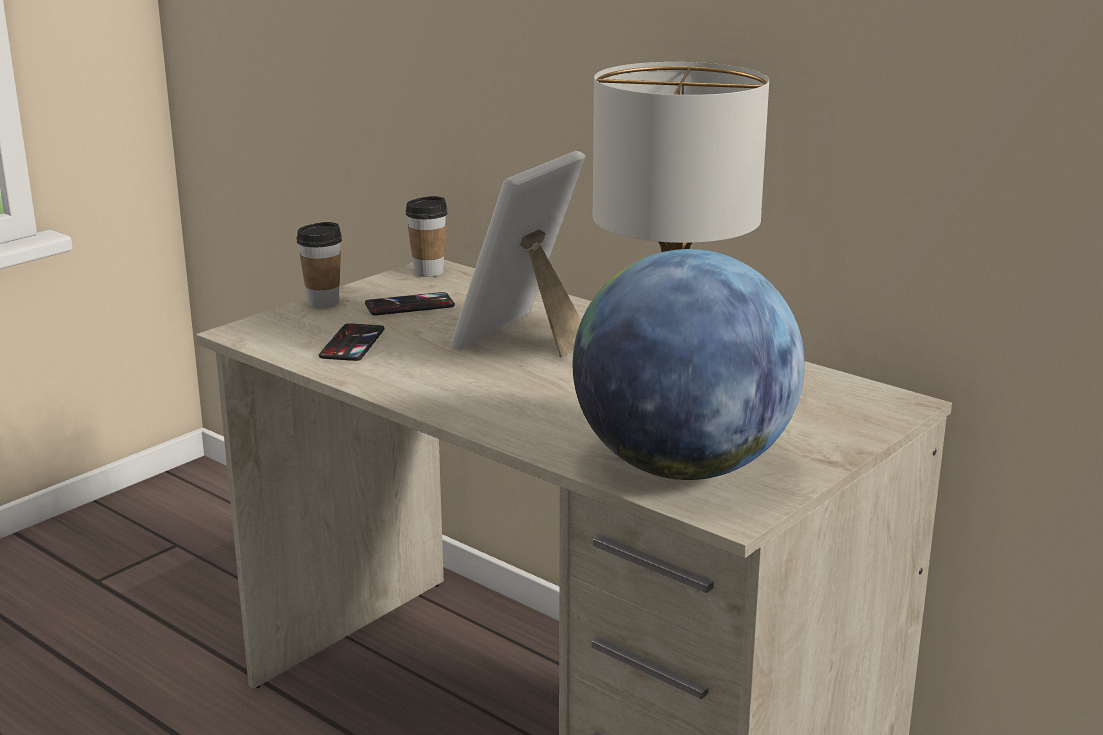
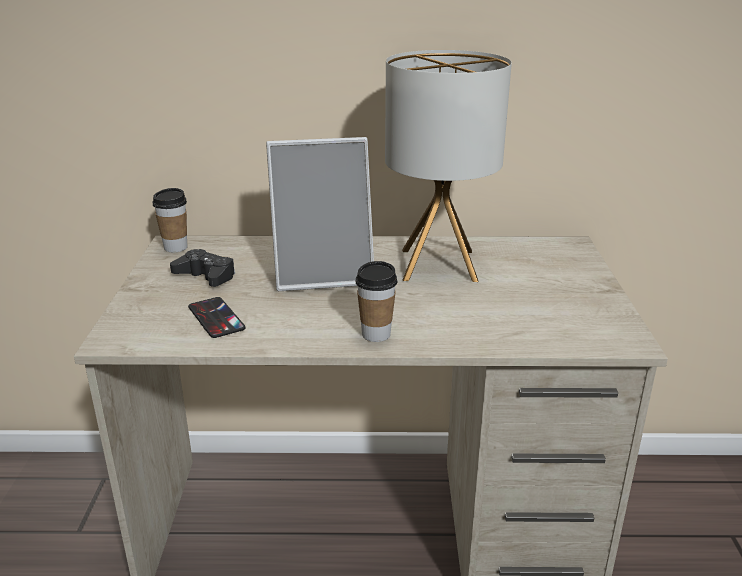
camera: 40 degrees left, 5 degrees up
(323, 302) = (137, 294): cup -> cup (376, 334)
(409, 305) = (206, 275): phone -> black game controller
(526, 338) = (324, 274): picture frame -> picture frame turned 90 degrees counterclockwise
(683, 467) = (557, 324): globe -> none

